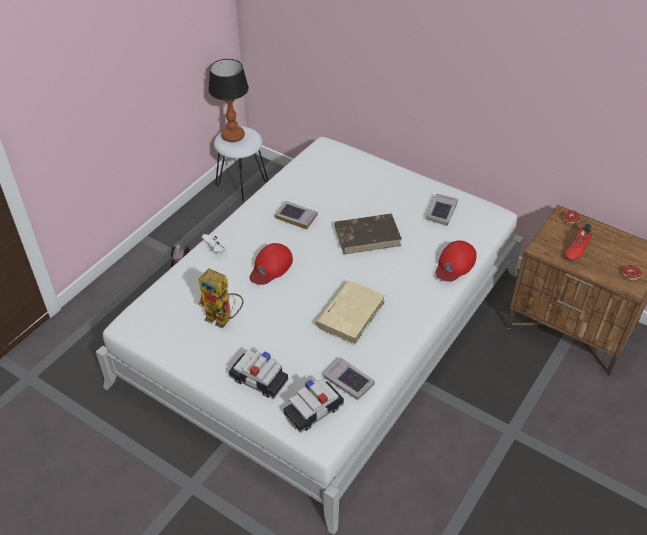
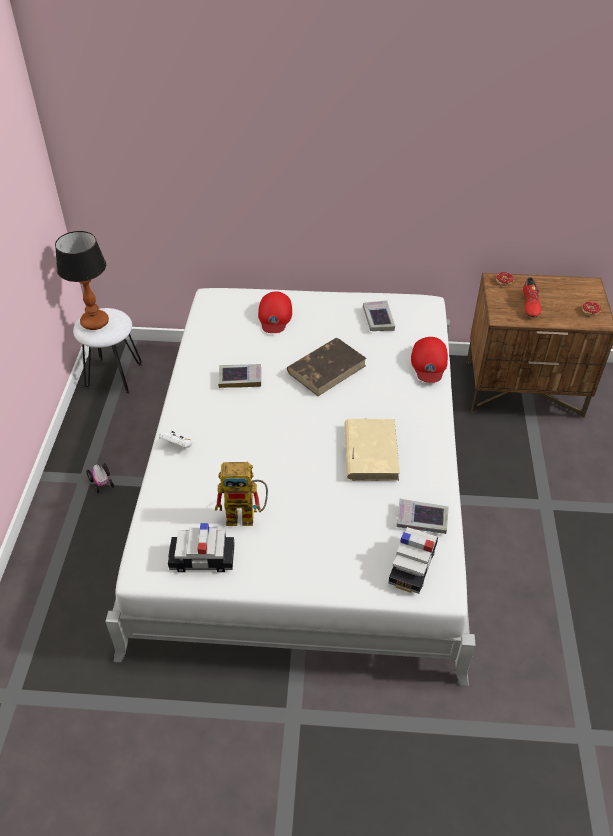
camera: 30 degrees left, 0 degrees up
(258, 380) = (333, 561): toy car -> toy car (202, 558)
(270, 267) = (254, 439): red cap -> red cap (275, 316)

